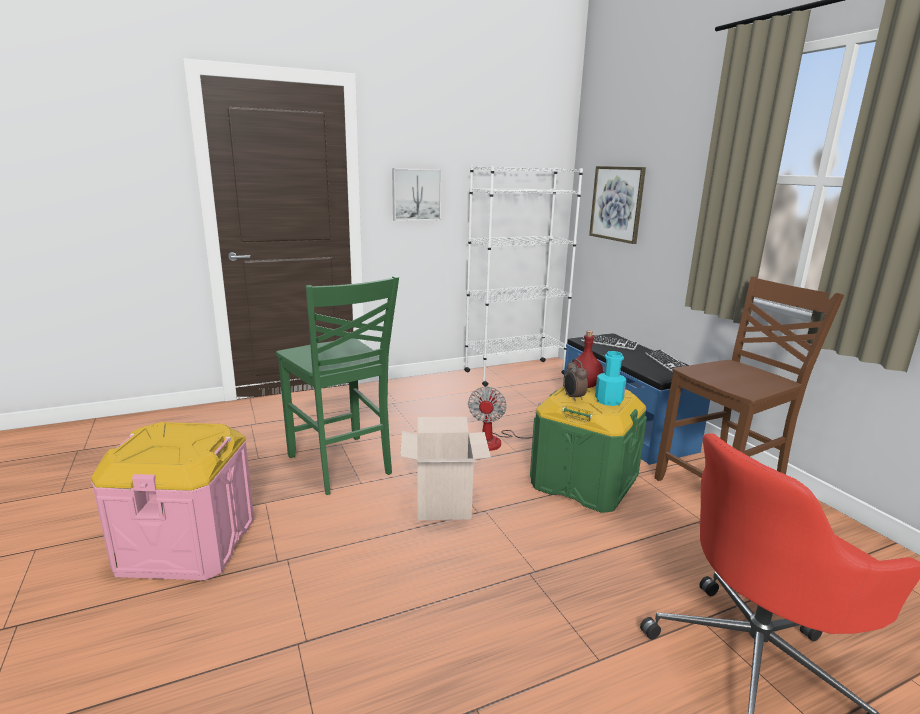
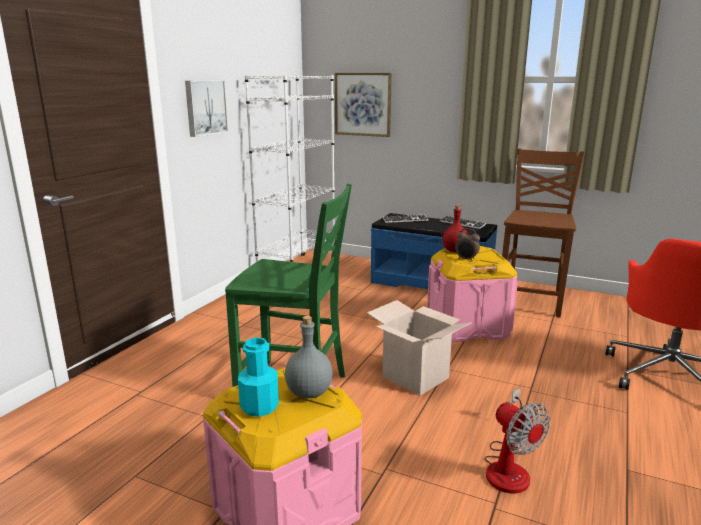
camera: 40 degrees left, 0 degrees up
(190, 446) = (309, 392): none -> grey bottle
(496, 441) = (373, 322): fan -> fan (509, 467)
(584, 482) = (467, 326): green storage box -> pink storage box
(608, 401) = (487, 255): turquoise bottle -> turquoise bottle (259, 406)

